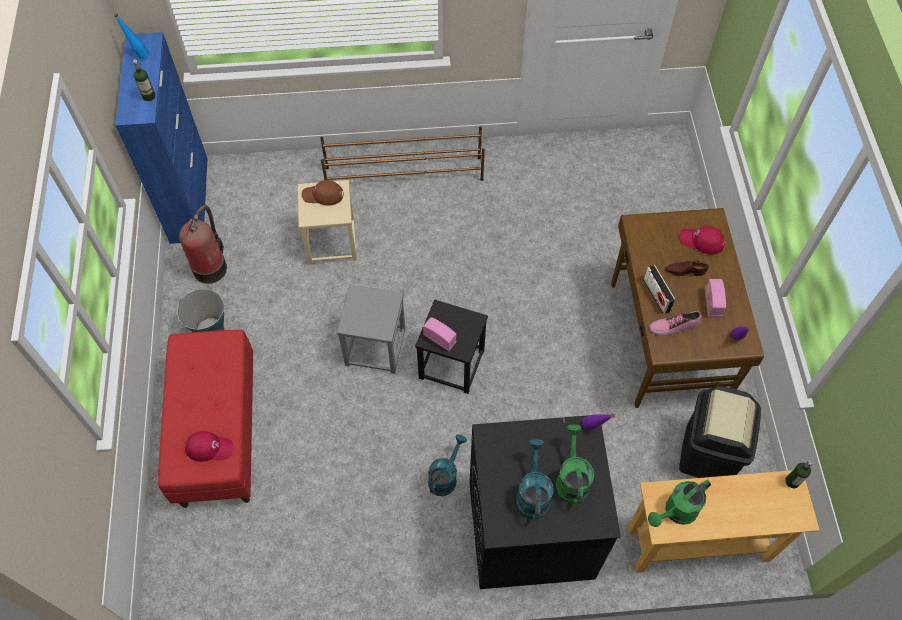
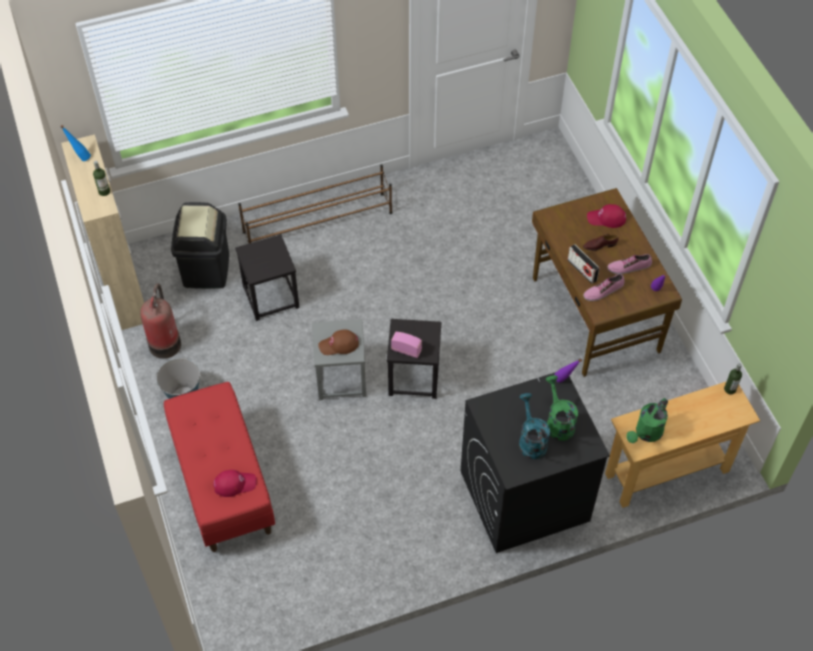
camera: 15 degrees left, 5 degrees down
(189, 199) = (123, 287): blue cabinet -> beige cabinet
(323, 195) = (262, 252): brown cap -> brown cap (339, 345)
(332, 242) = (271, 297): beige stool -> black stool
(445, 476) = (437, 470): turquoise watering can -> none
(707, 453) = (654, 399): black trash can -> black trash can (206, 270)
(712, 304) = (629, 266): radio -> shoe

